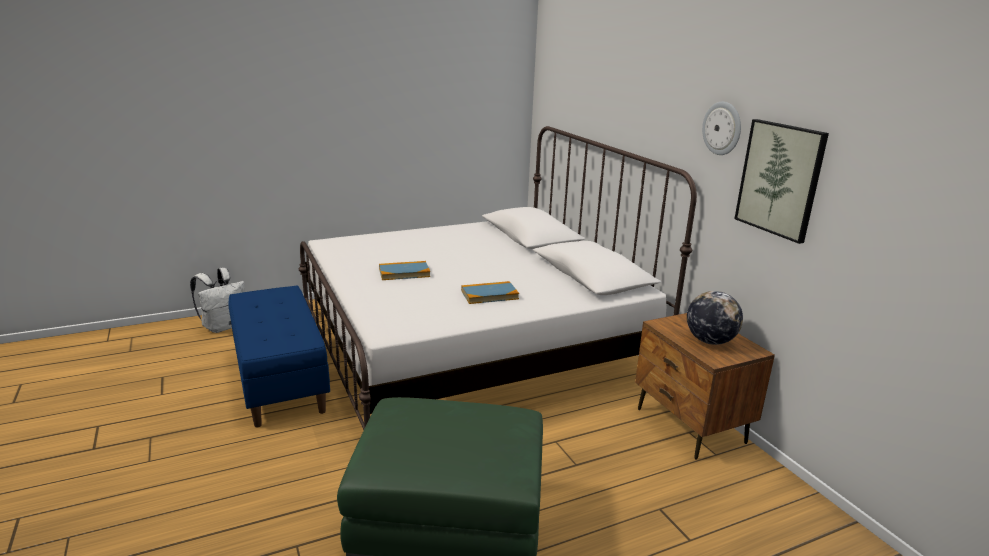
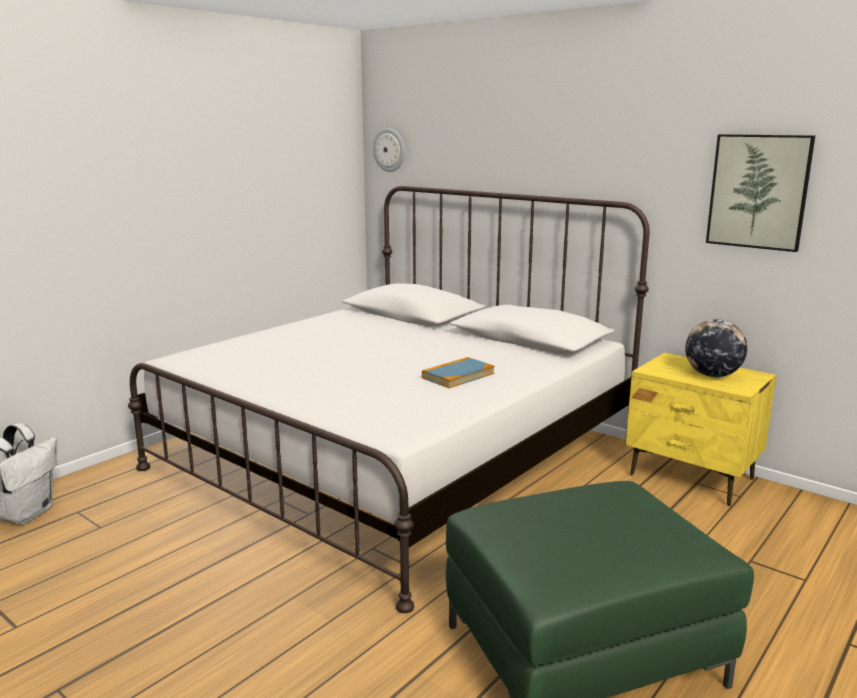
camera: 25 degrees left, 5 degrees down
(281, 381) = (192, 558): blue bench -> none
(404, 273) = (327, 373): book -> none
(690, 426) = (692, 477): brown nightstand -> yellow nightstand
(722, 128) = (673, 150): wall clock -> wall clock (389, 150)

